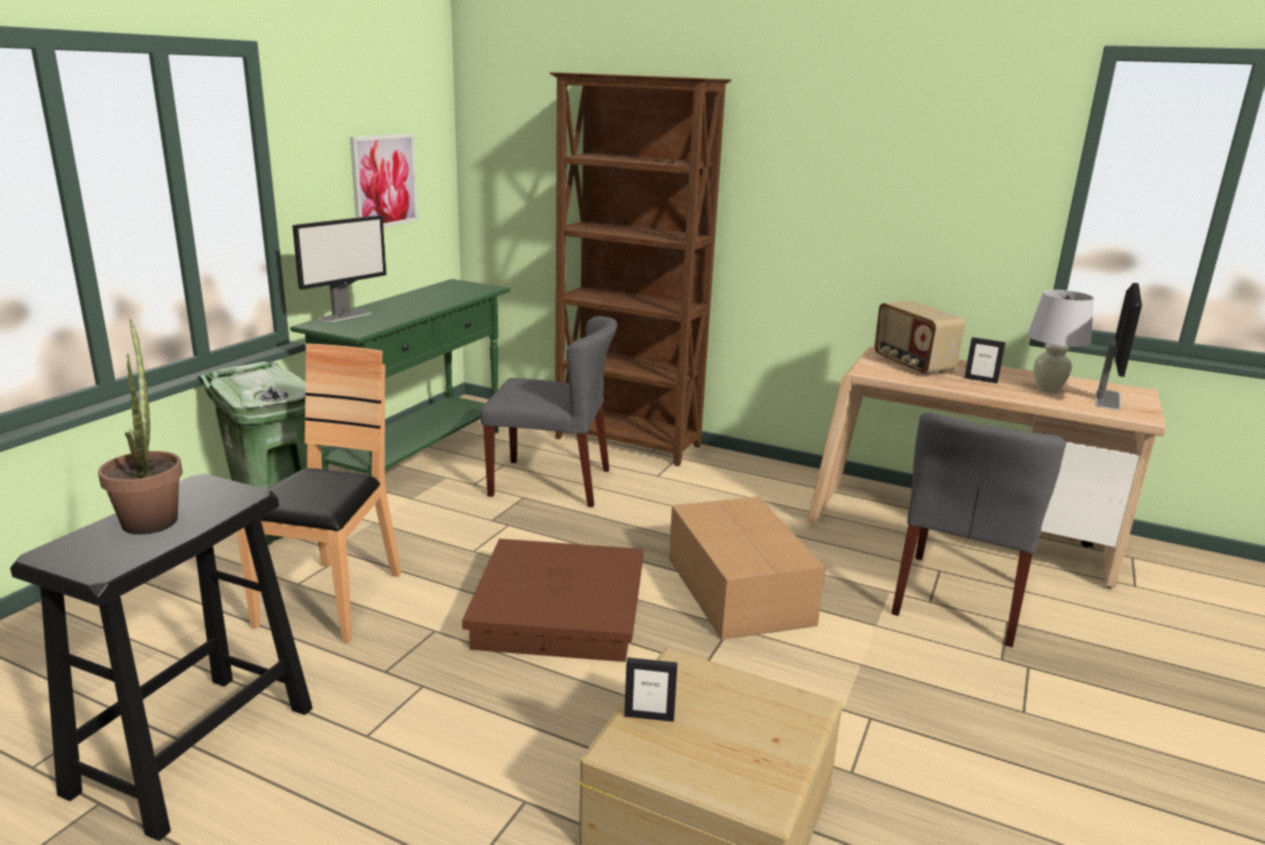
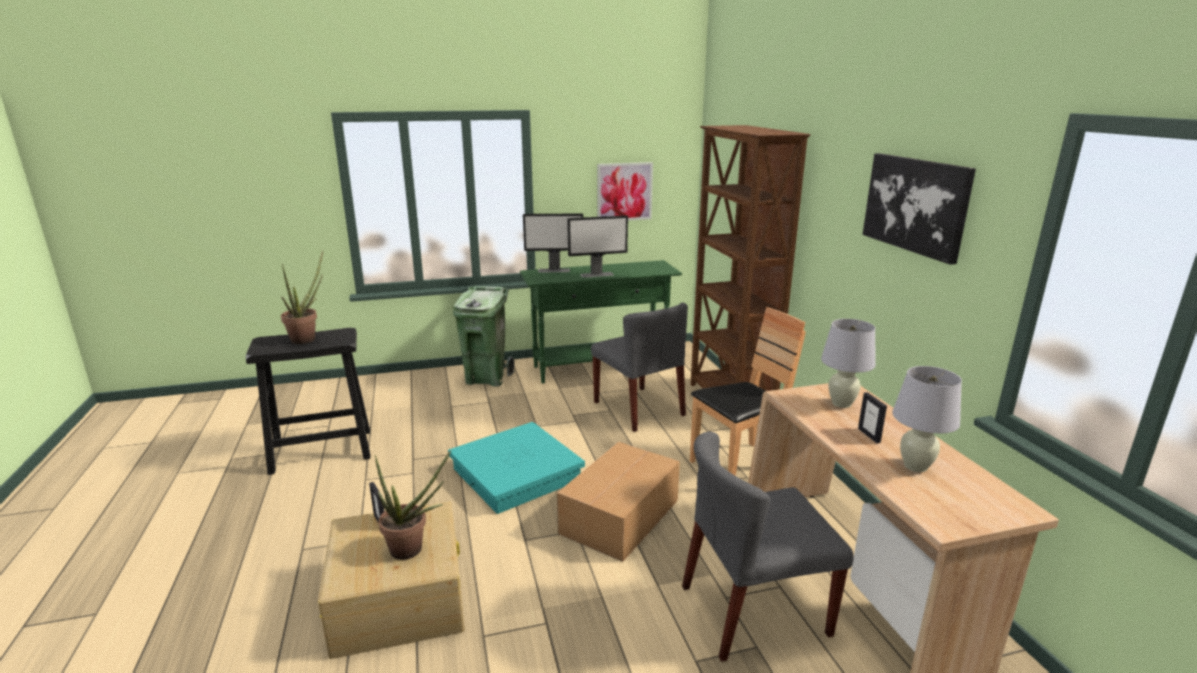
camera: 50 degrees right, 0 degrees up
(332, 601) = (448, 420): brown chair -> brown chair (739, 466)
(560, 612) = (516, 474): brown storage box -> turquoise storage box
(751, 713) = (413, 549): none -> potted plant
(912, 365) = (841, 403): radio -> white table lamp
(916, 146) = (916, 205): none -> picture
(1108, 399) = (955, 499): monitor -> monitor (597, 274)

